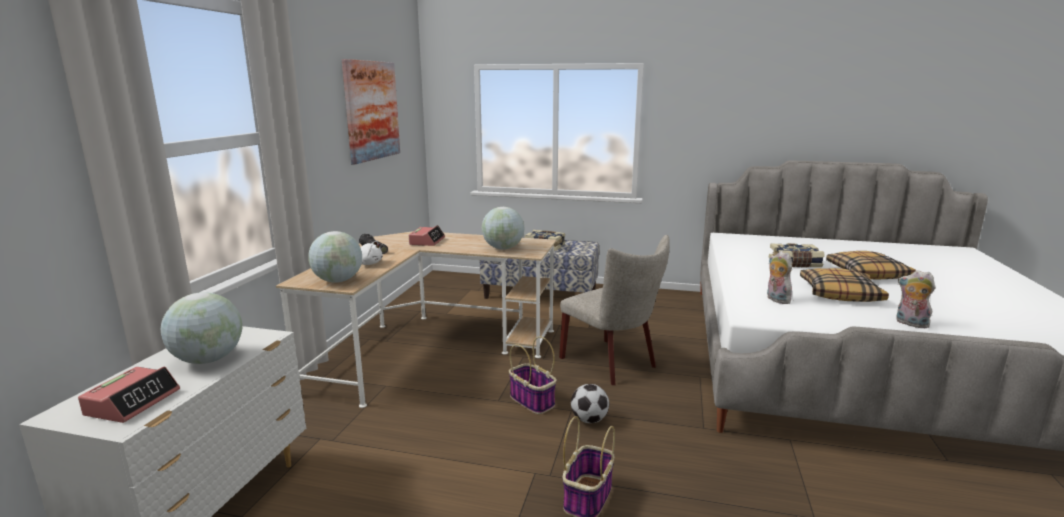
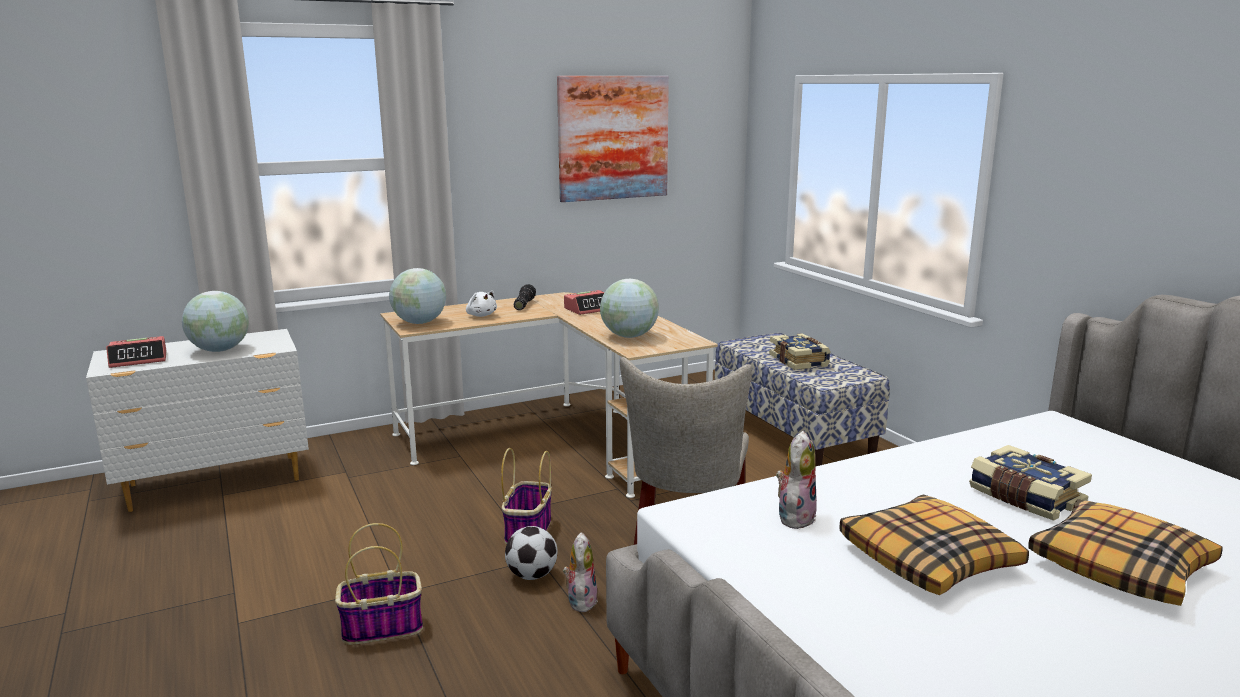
camera: 50 degrees right, 0 degrees up
(910, 324) = (883, 643): plush toy -> plush toy (580, 600)

